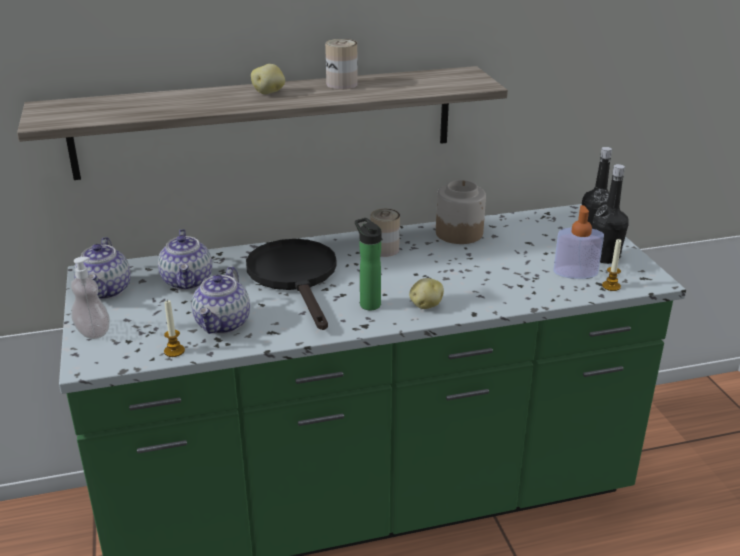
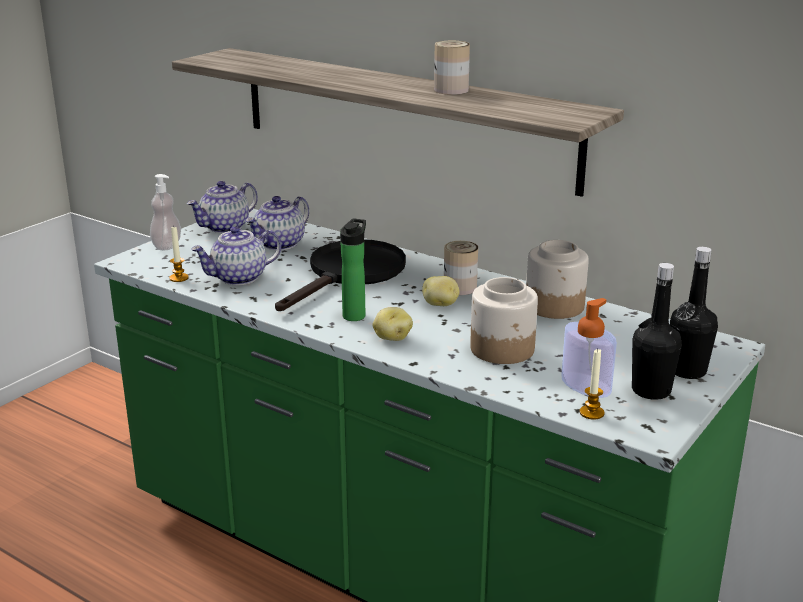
camera: 50 degrees right, 5 degrees down
(269, 92) = (380, 81): potato -> potato (440, 305)
(496, 276) = (503, 349): none -> jar

